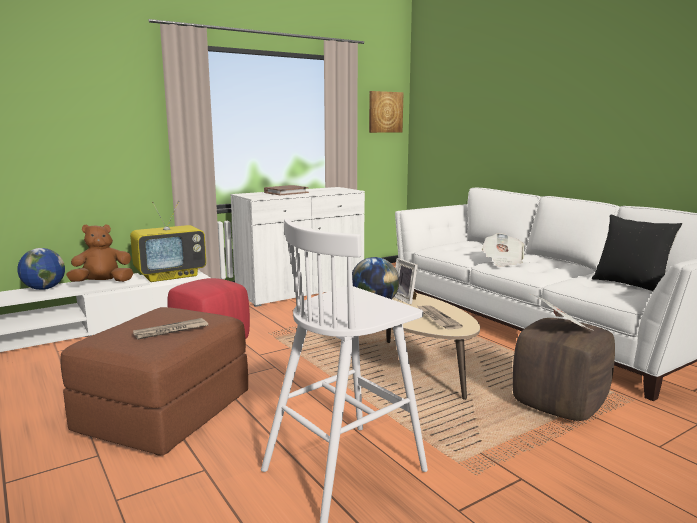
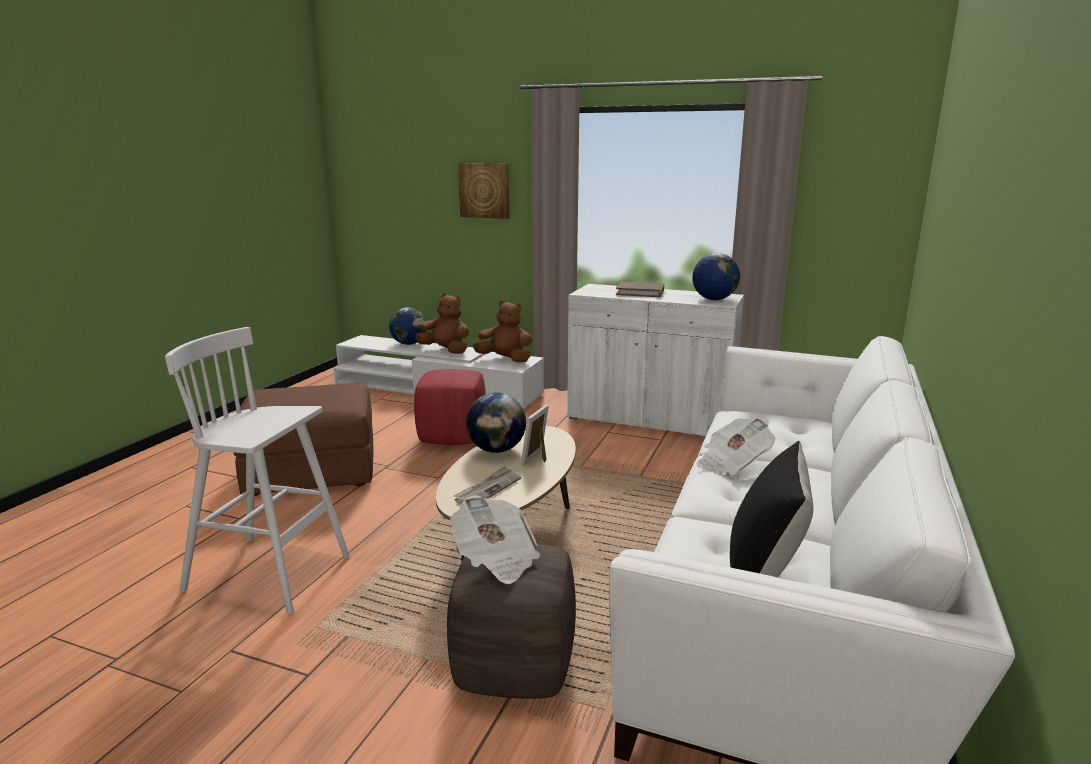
camera: 55 degrees right, 5 degrees up
(170, 331) = (297, 402): newspaper -> none
(171, 275) = (505, 359): television -> brown plush toy
(338, 190) = (714, 299): none -> globe
(385, 112) = (869, 186): picture -> picture (484, 190)

